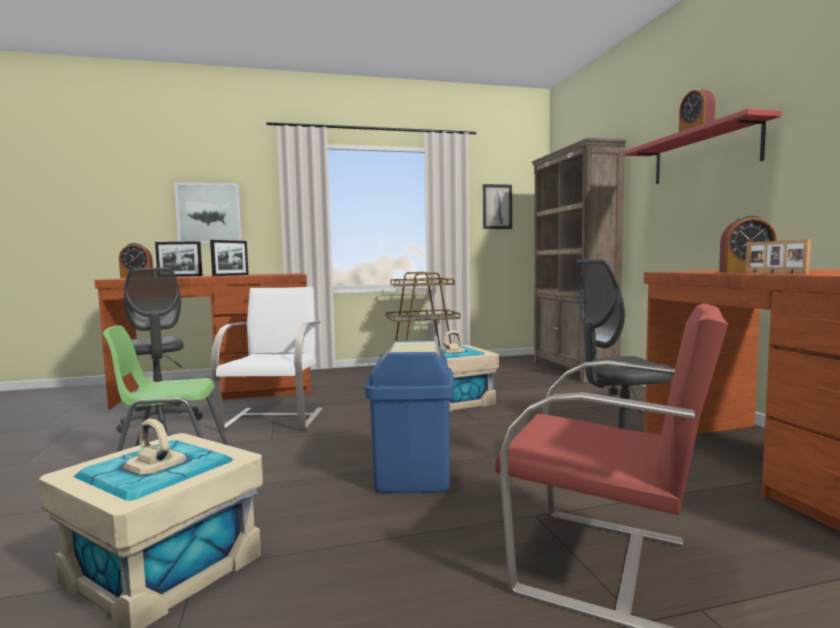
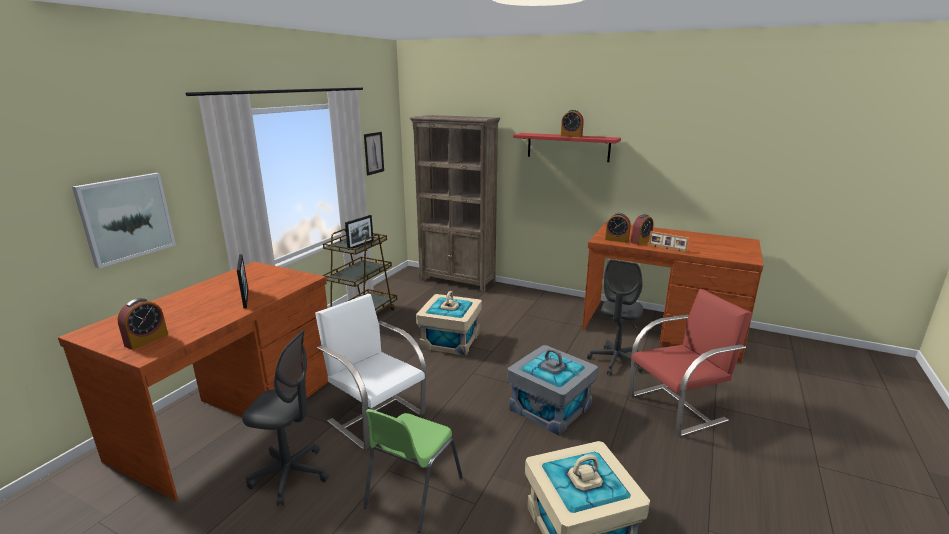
camera: 50 degrees left, 15 degrees up
(180, 276) = (178, 317): picture frame -> picture frame (360, 245)
(414, 476) = (550, 408): blue trash can -> grey storage box
(702, 271) = (616, 240): none -> alarm clock

